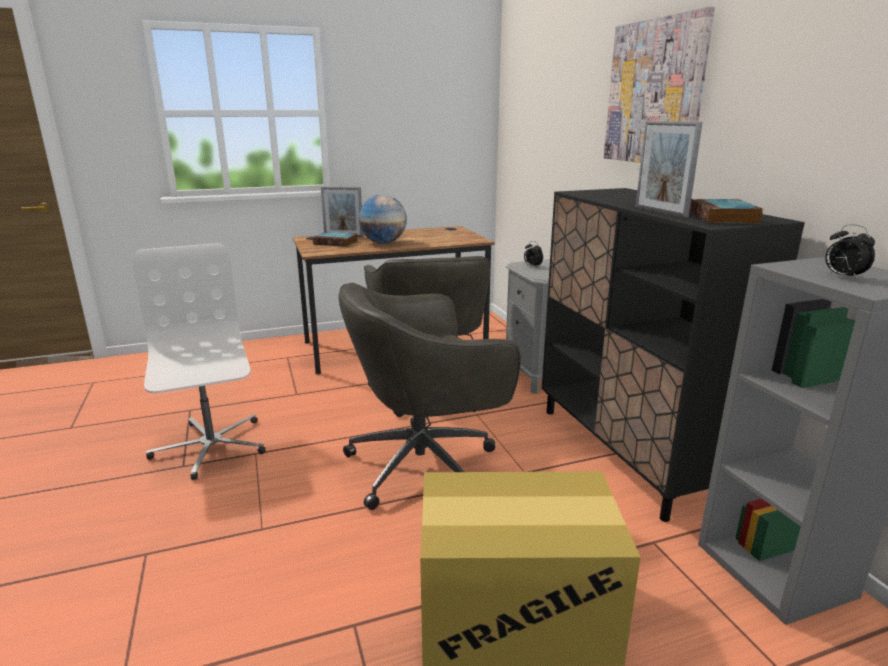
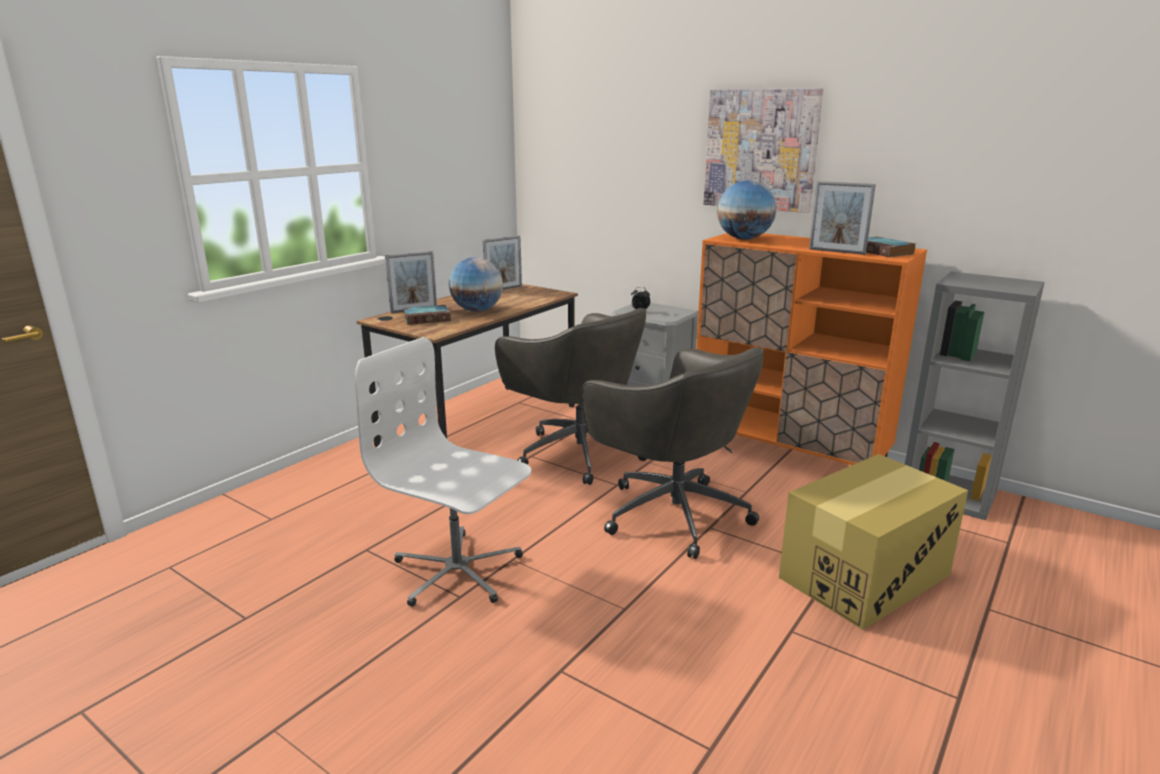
camera: 35 degrees left, 0 degrees up
(426, 465) = (671, 513): grey office chair -> grey office chair turned 75 degrees counterclockwise
(443, 231) = (503, 289): none -> picture frame
(600, 194) = (743, 239): none -> globe
(628, 452) = (788, 454): black cabinet -> orange cabinet
(842, 277) = (992, 284): alarm clock -> none

